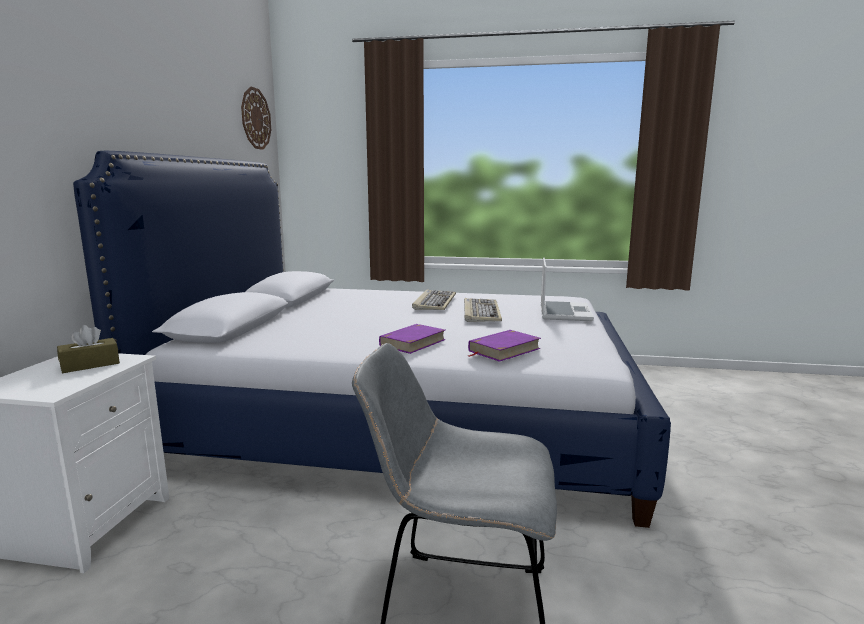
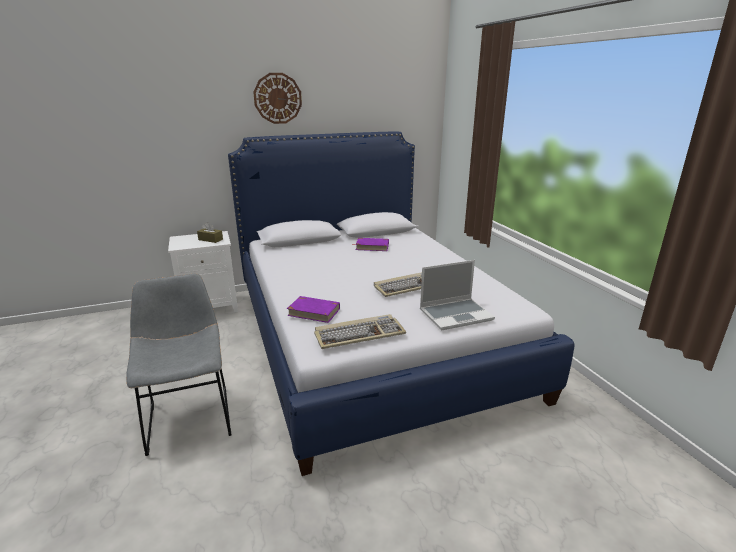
camera: 60 degrees right, 10 degrees up
(255, 118) = (413, 96): wall clock -> wall clock (277, 98)
(412, 343) = (310, 285): purple book -> purple book (372, 247)
(434, 302) = (420, 266): keyboard -> keyboard (359, 334)

